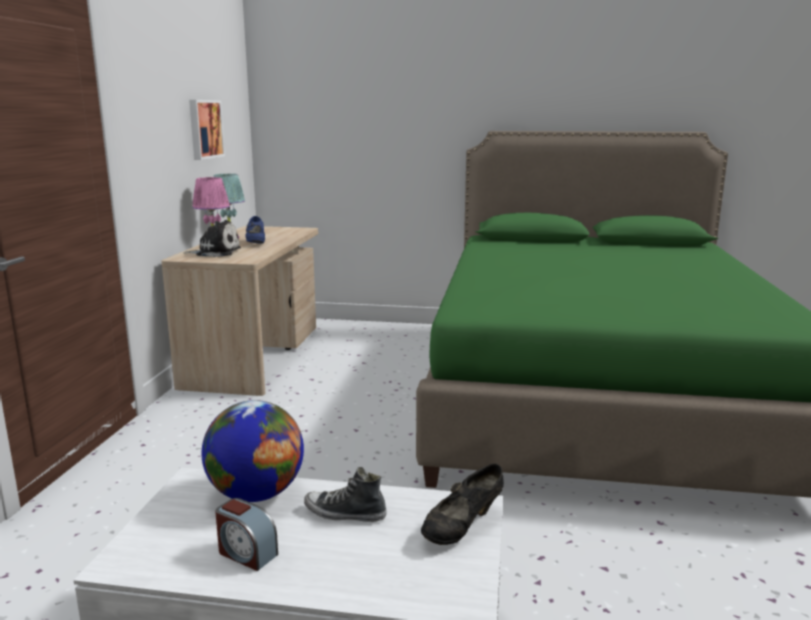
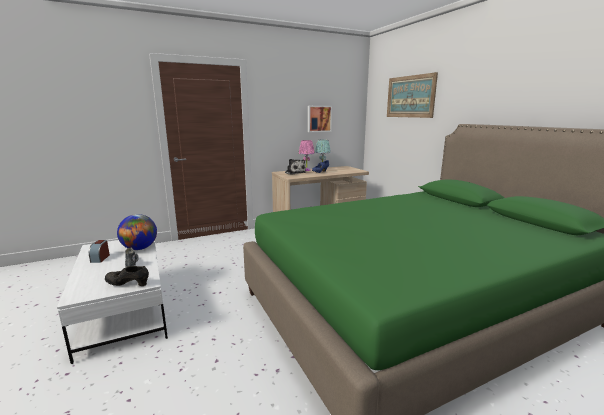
camera: 55 degrees right, 0 degrees up
(369, 86) = (410, 96): none -> picture

